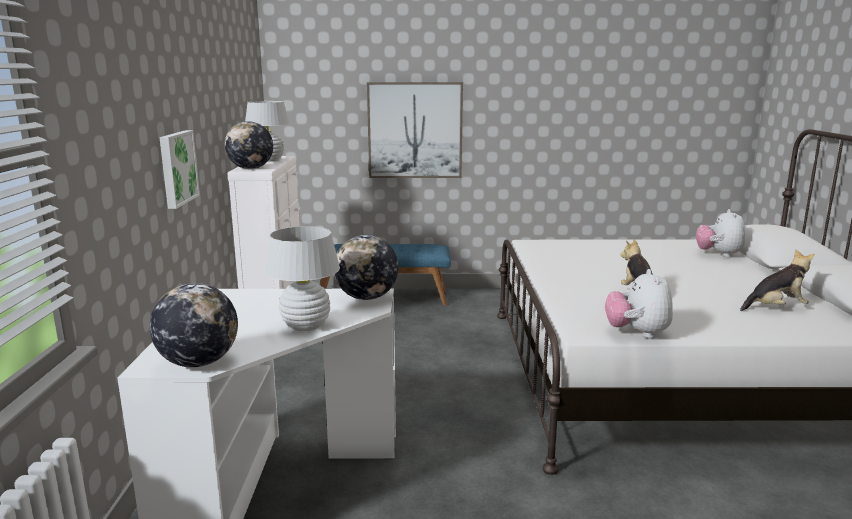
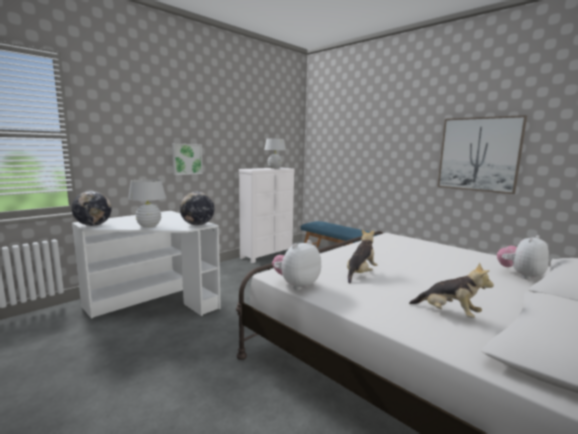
camera: 45 degrees right, 5 degrees down
(251, 168) = (251, 169): globe -> none
(415, 130) = (370, 161): picture -> picture (478, 154)

